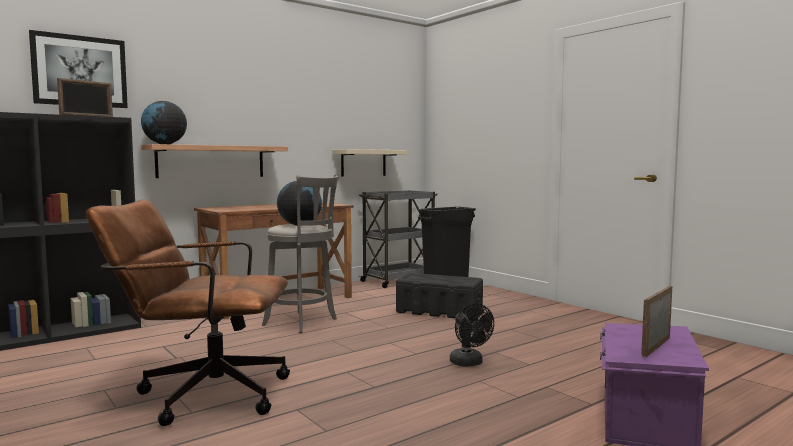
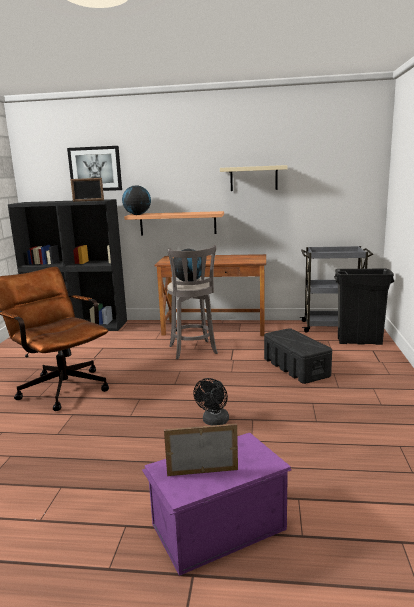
camera: 45 degrees right, 10 degrees up
(363, 163) = (310, 221): beige shelf -> beige shelf (253, 178)

